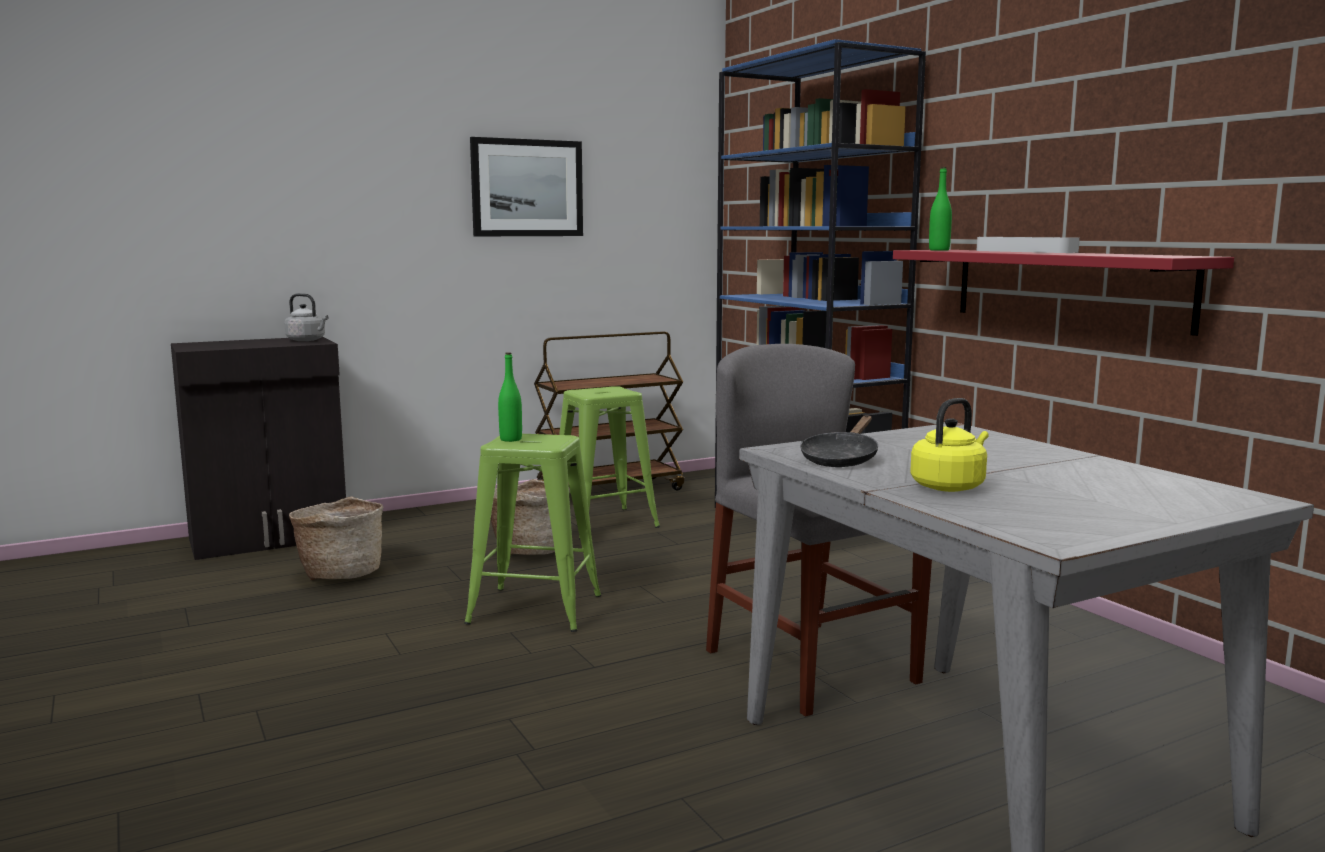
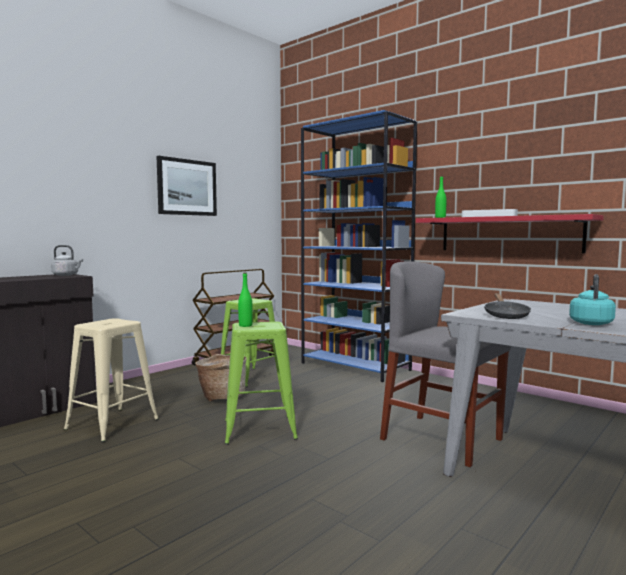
camera: 20 degrees left, 5 degrees down
(340, 573) = (111, 424): basket -> beige stool
(950, 486) = (591, 323): yellow kettle -> turquoise kettle

